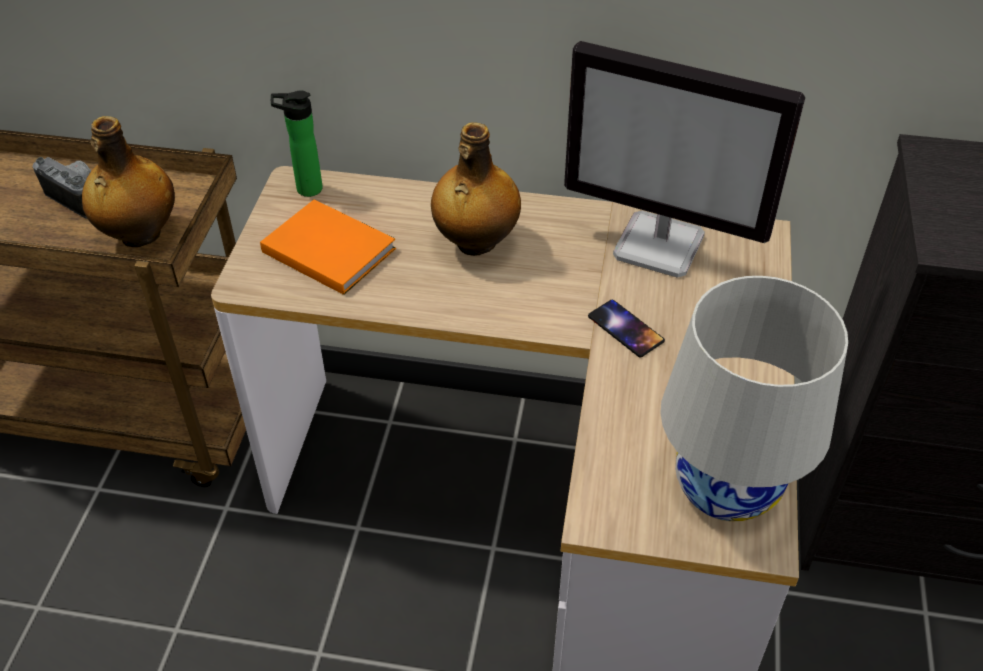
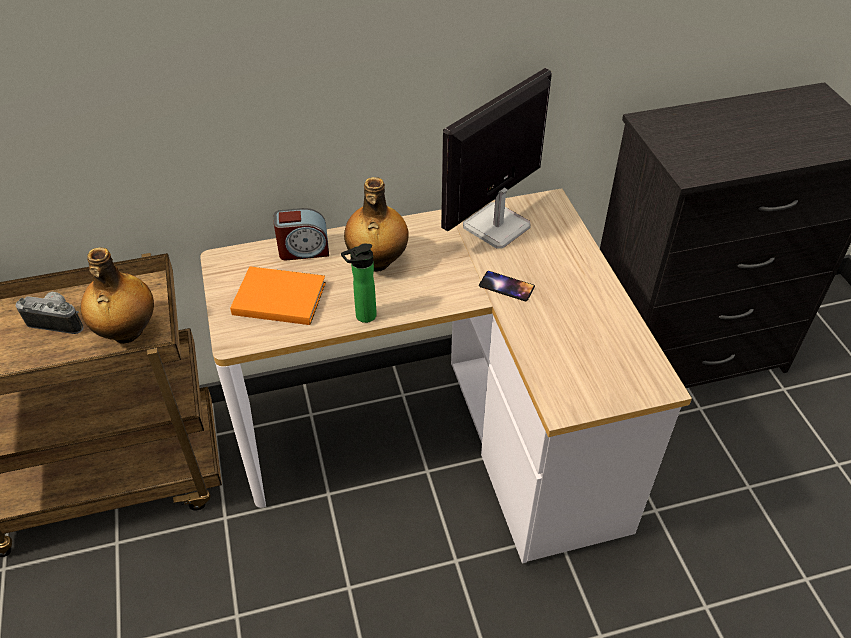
camera: 25 degrees left, 0 degrees up
(305, 189) = (234, 262): bottle -> bottle (363, 317)
(395, 200) = (303, 250): none -> alarm clock
(661, 246) = (495, 227): monitor -> monitor turned 135 degrees clockwise
(725, 487) = (622, 361): white table lamp -> none

